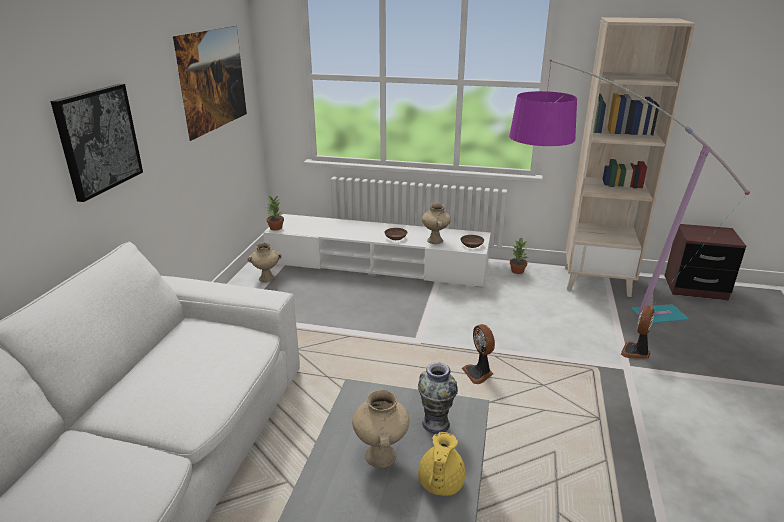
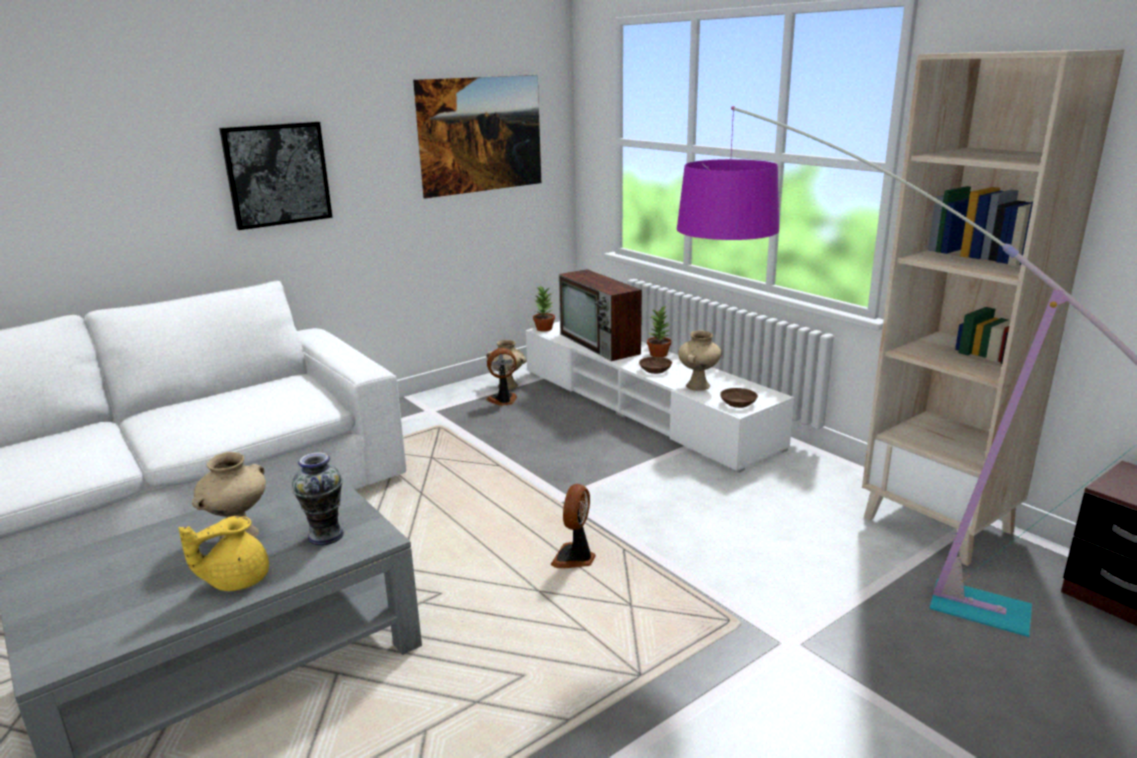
camera: 40 degrees right, 5 degrees down
(333, 229) = (600, 344): none -> television
(517, 271) = (824, 470): potted plant -> potted plant (659, 354)
(636, 352) = (840, 633): fan -> fan (503, 400)

